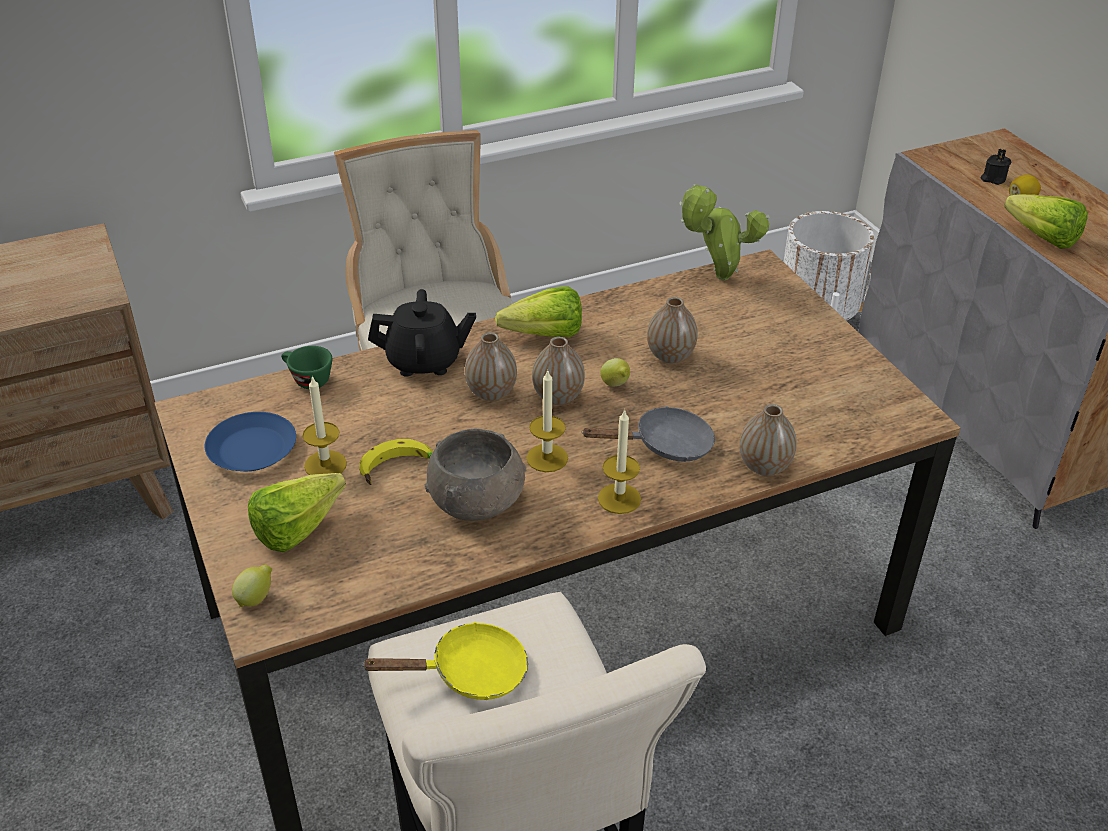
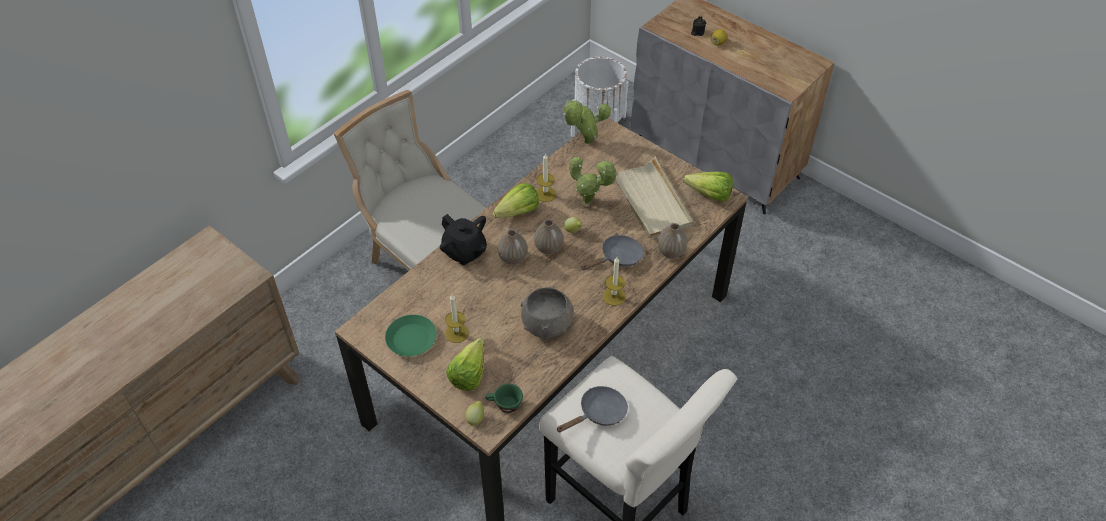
camera: 25 degrees left, 10 degrees up
(252, 449) = (411, 338): blue plate -> green plate
(307, 379) = (409, 286): green cup -> green cup (504, 405)
(397, 469) = (495, 322): banana -> none
(424, 361) = (465, 252): black teapot -> black teapot turned 75 degrees clockwise
(469, 673) = (599, 413): yellow frying pan -> grey frying pan
(547, 458) = (565, 286): candle -> candle (545, 194)
(670, 356) = (590, 202): vase -> potted plant
(776, 382) = (650, 200): none -> beige tray
(1037, 235) = (736, 66): lettuce -> lettuce (706, 193)

